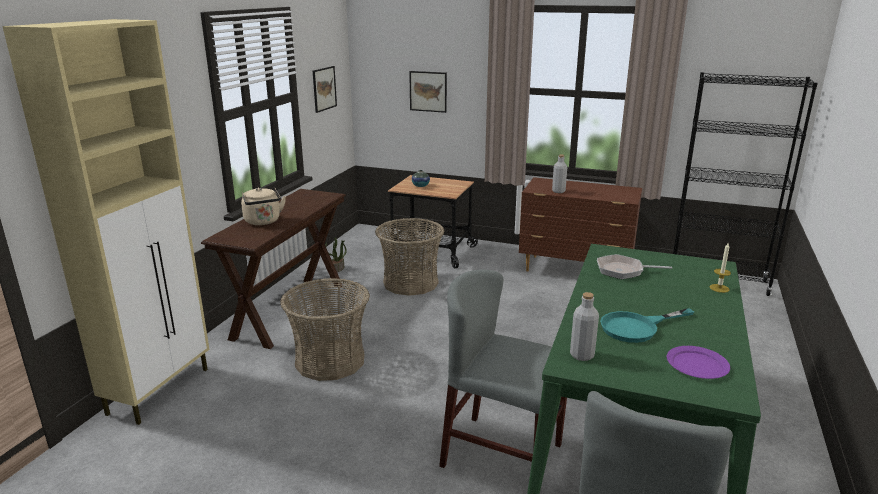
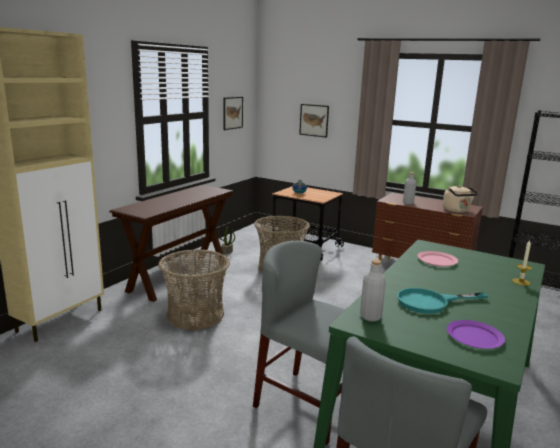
camera: 10 degrees right, 5 degrees down
(263, 222) = (161, 202): beige kettle -> beige kettle (457, 211)
(623, 271) = (437, 260): frying pan -> pink plate

